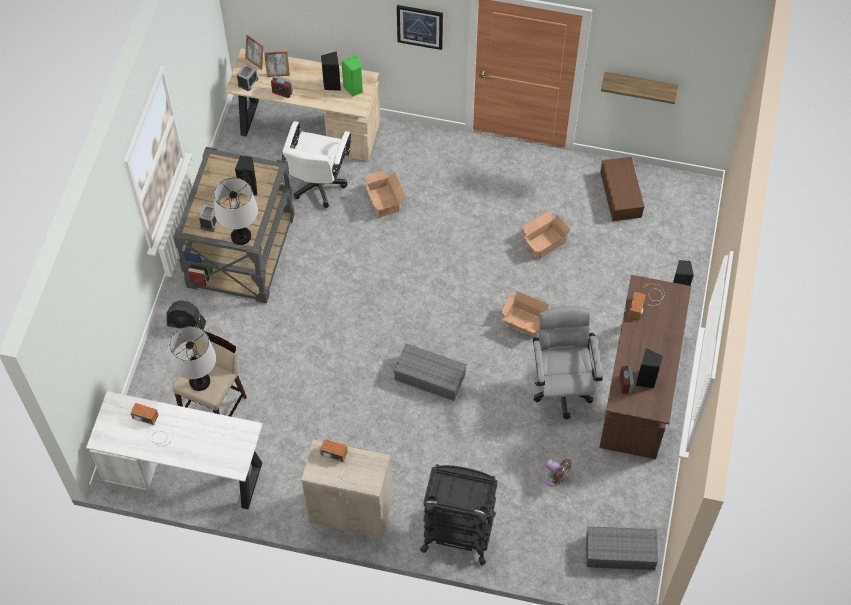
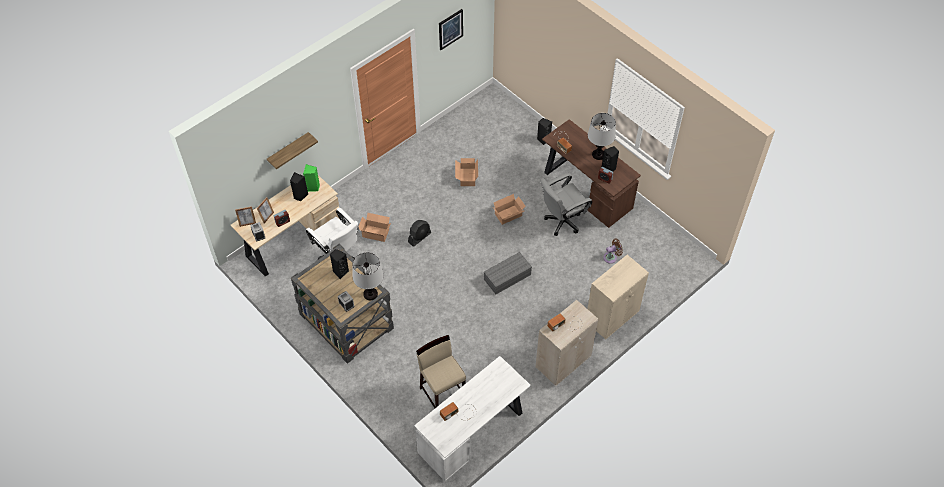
camera: 55 degrees left, 5 degrees down
(186, 324) = (373, 377): black fan -> black fan (419, 237)
(200, 381) = (444, 374): table lamp -> table lamp (598, 154)
(420, 26) = (328, 117): picture -> picture (450, 29)
(458, 532) = (611, 318): black cart -> beige cabinet
(560, 389) = (561, 223): grey office chair -> grey office chair turned 60 degrees counterclockwise
(619, 553) = (674, 255): grey storage box -> none
(621, 195) = (467, 128): brown storage box -> none
(639, 85) = (445, 58): shelf -> shelf (288, 150)

